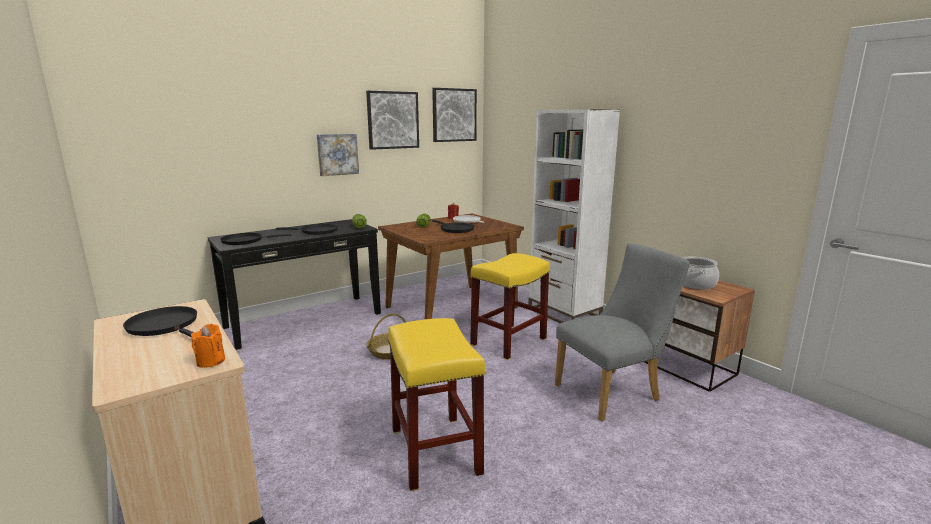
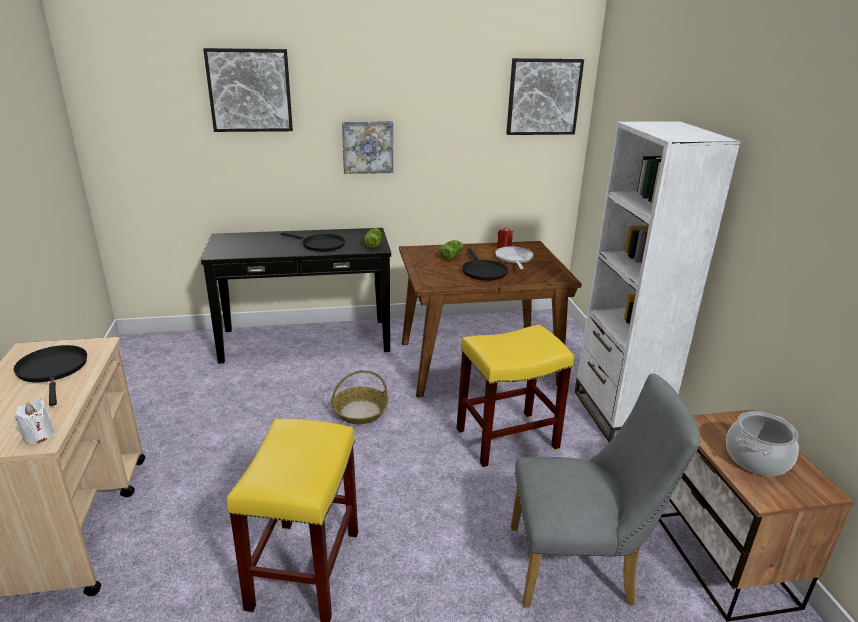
camera: 25 degrees right, 10 degrees up
(211, 361) = (38, 435): orange candle -> white candle
(245, 241) = (237, 248): black frying pan -> none
(393, 120) = (447, 104): picture -> picture (250, 90)

